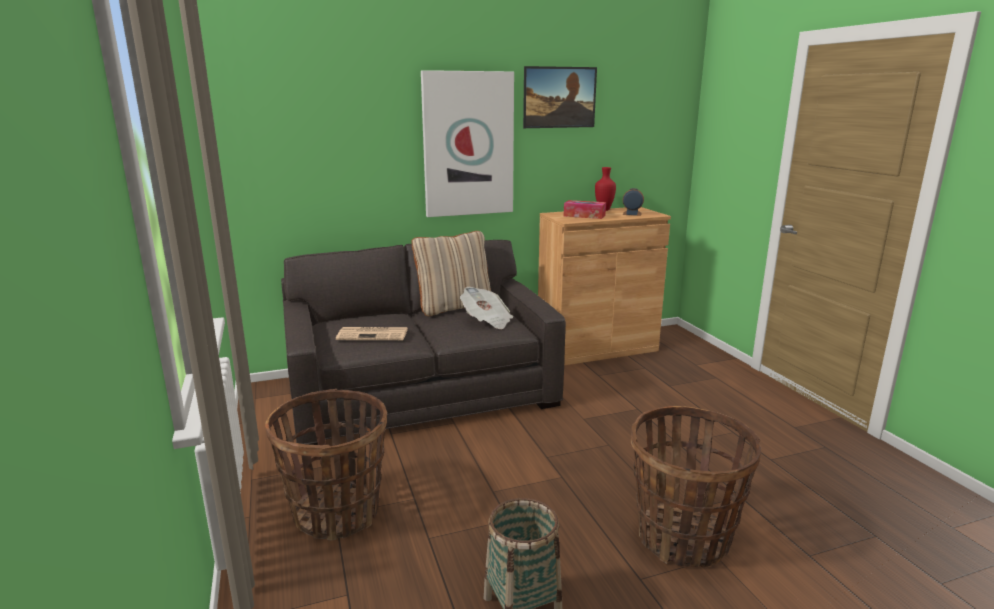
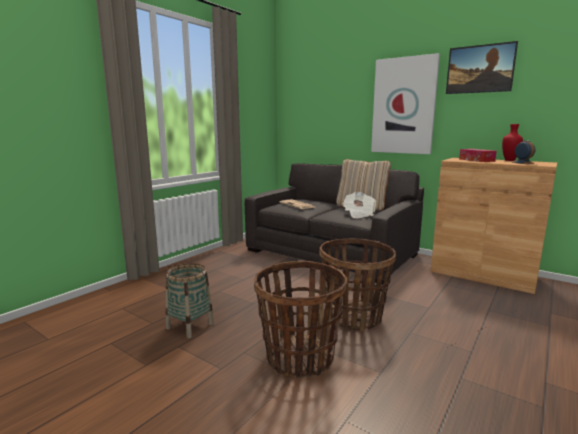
camera: 55 degrees right, 5 degrees down
(337, 513) = (216, 270): basket -> basket (354, 317)

